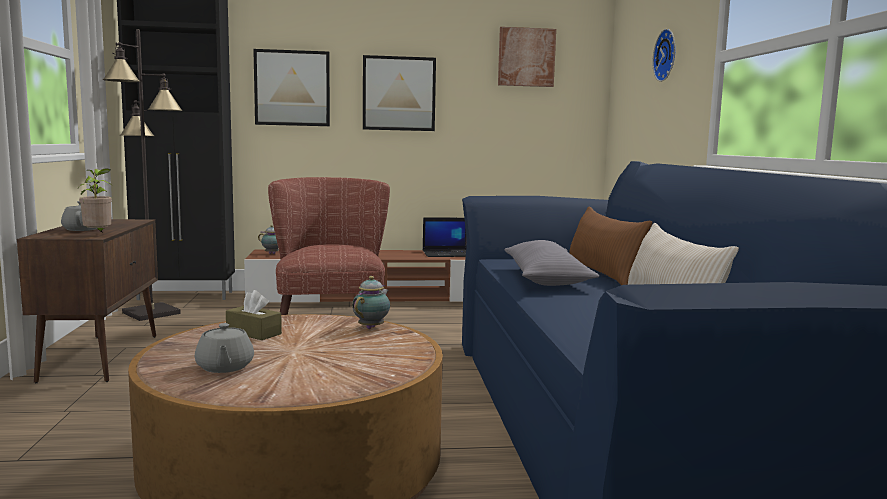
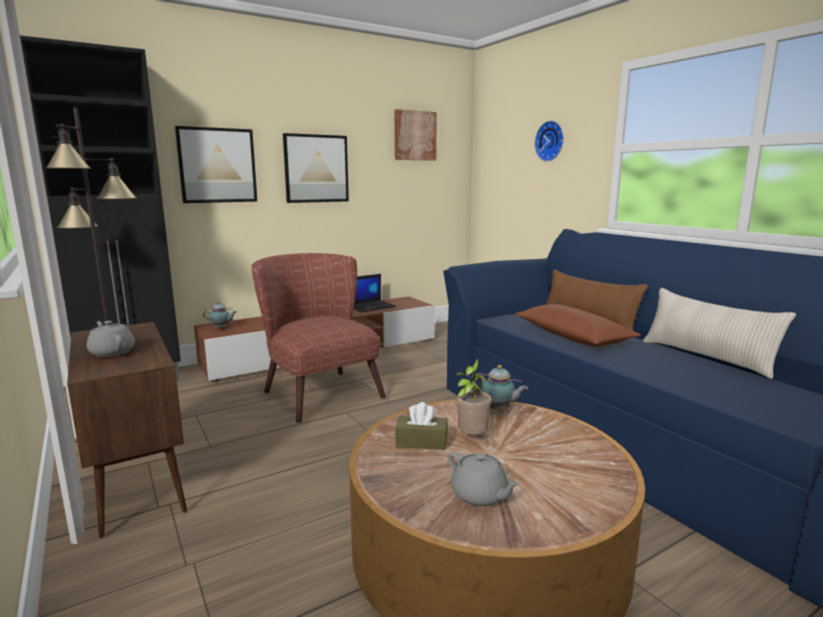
camera: 25 degrees left, 5 degrees up
(98, 235) = (156, 360): potted plant -> potted plant (471, 438)
(372, 327) = (499, 410): teapot -> teapot turned 120 degrees clockwise
(546, 278) = (572, 336): grey pillow -> brown pillow

